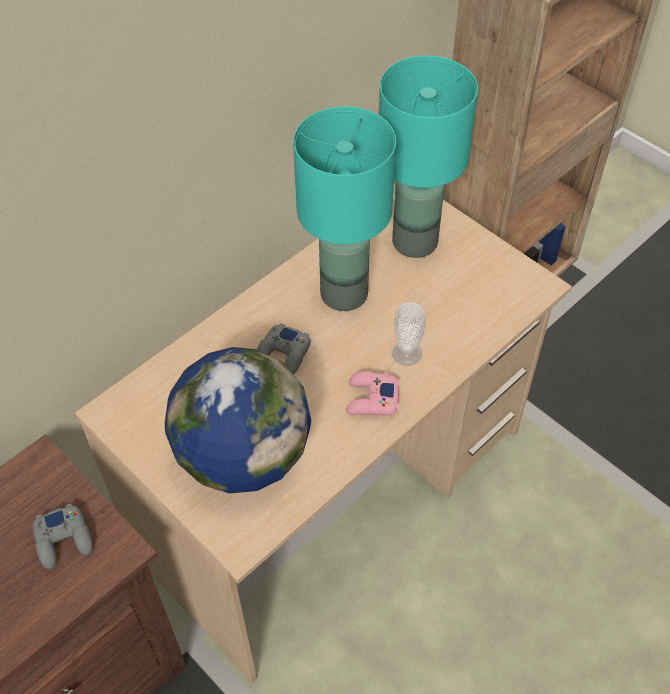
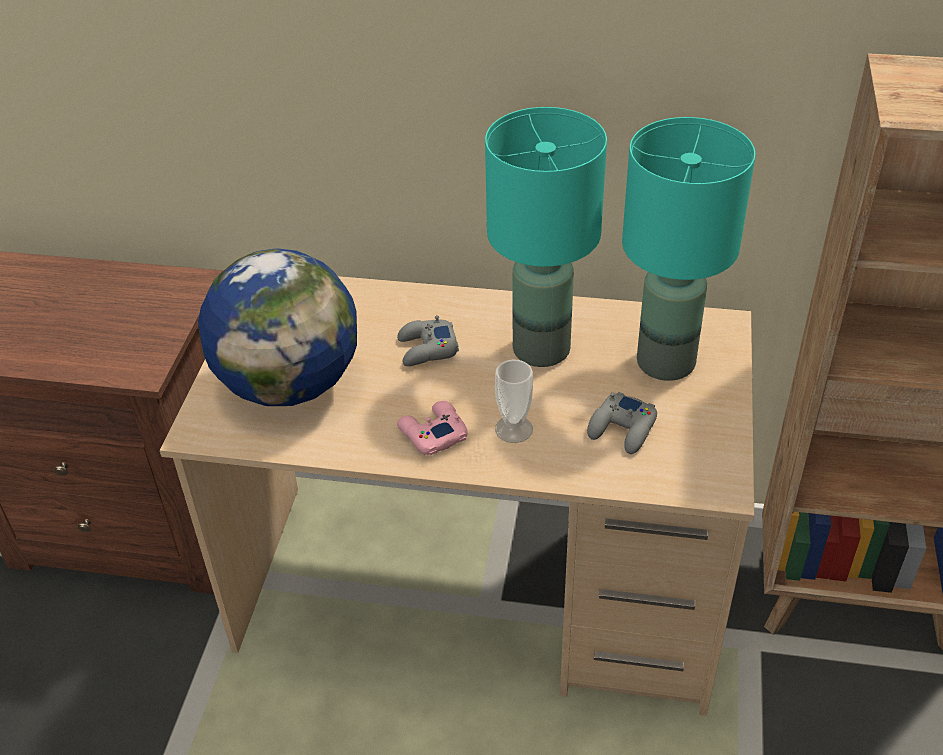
camera: 55 degrees right, 10 degrees down
(64, 539) = (131, 335): grey game controller -> grey game controller (622, 429)

